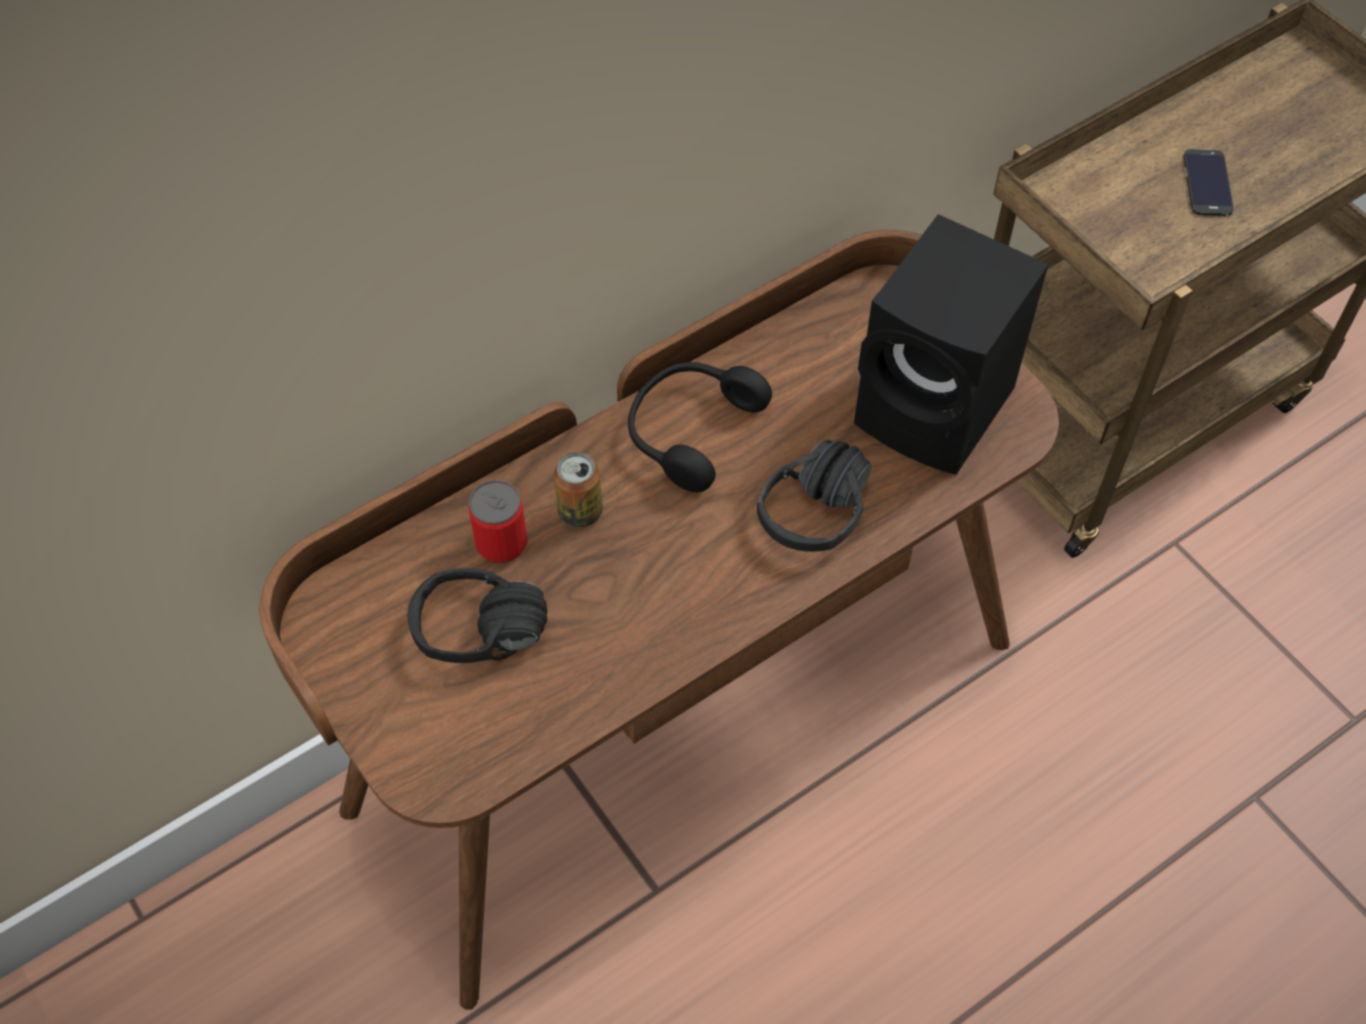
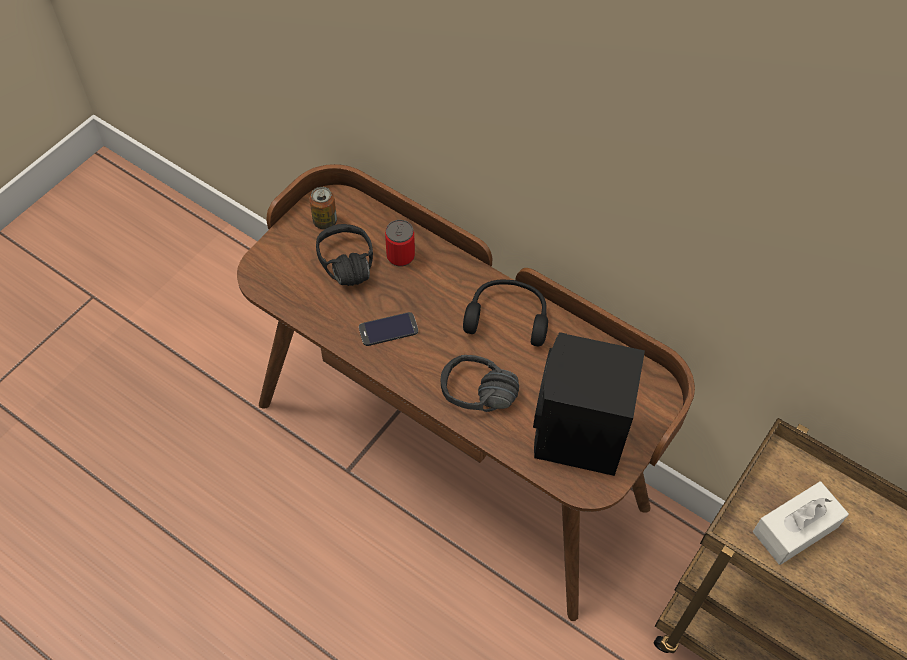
camera: 70 degrees right, 0 degrees up
(580, 511) = (434, 283): can -> can (325, 221)
(1150, 222) = (795, 529): none -> white tissue box
(1207, 183) = (853, 560): phone -> phone (388, 329)

